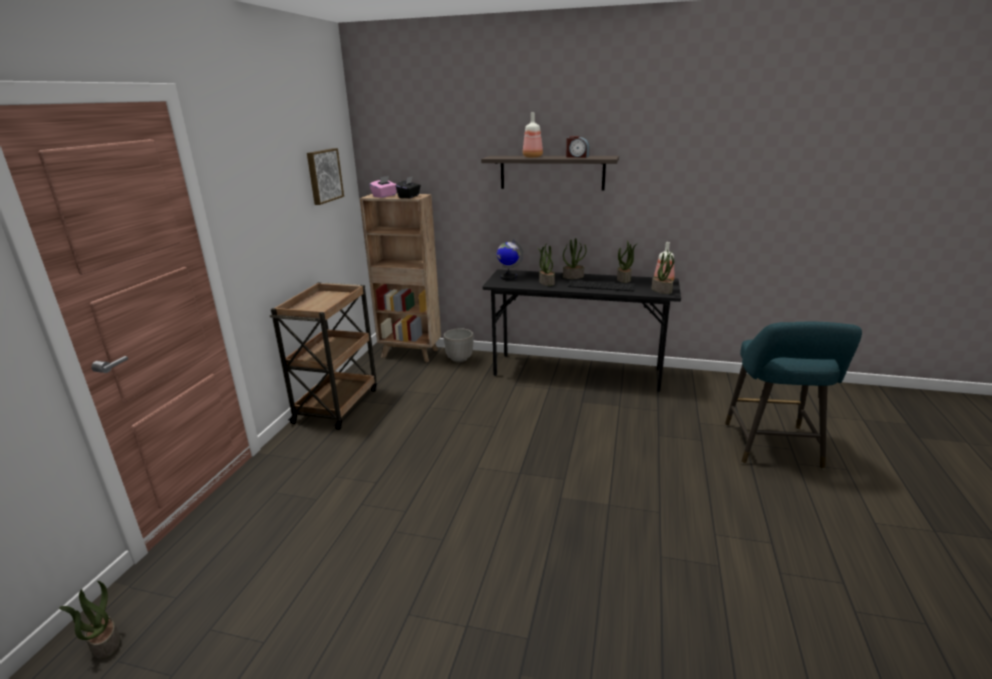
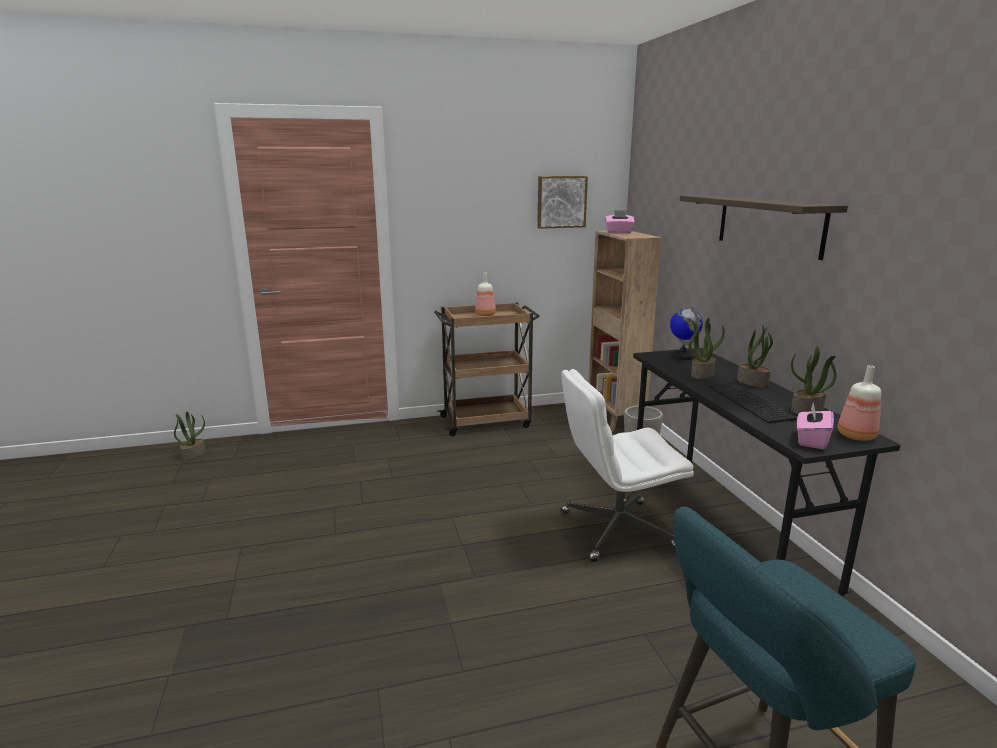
camera: 60 degrees right, 5 degrees down
(409, 196) = (631, 235): black tissue box -> none
(532, 157) = (735, 198): bottle -> bottle (486, 315)
(555, 407) = (616, 531): none -> white office chair
(577, 157) = (780, 201): alarm clock -> none
(662, 290) = (811, 440): potted plant -> pink tissue box

